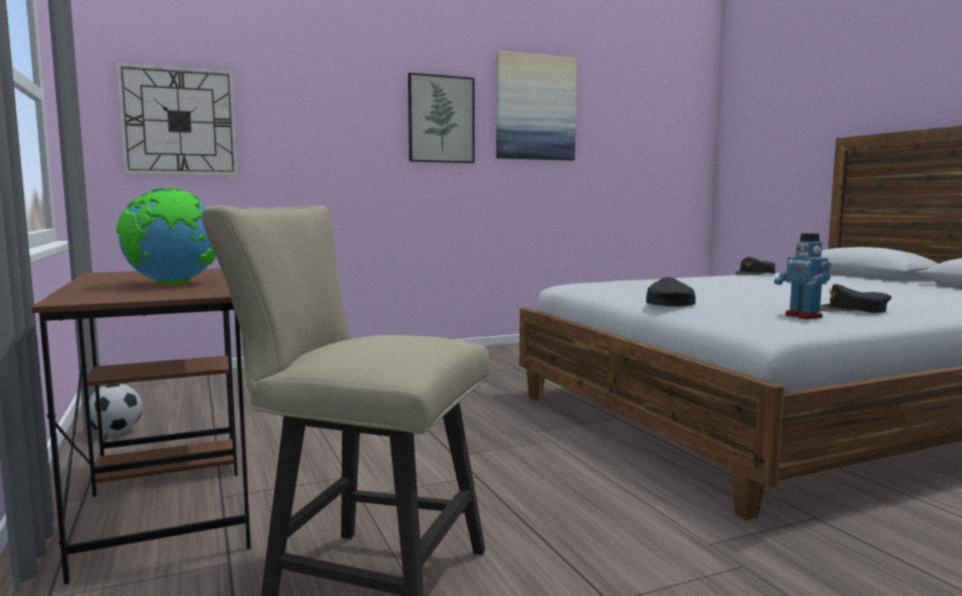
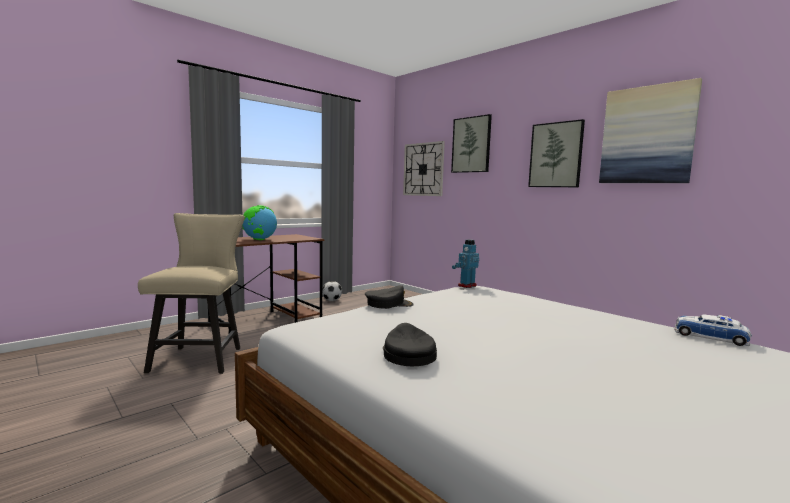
camera: 70 degrees right, 0 degrees up
(297, 87) = (471, 145): none -> picture
(755, 273) = (710, 336): black cap -> toy car
(802, 316) = (352, 335): toy robot -> toy robot (466, 285)

